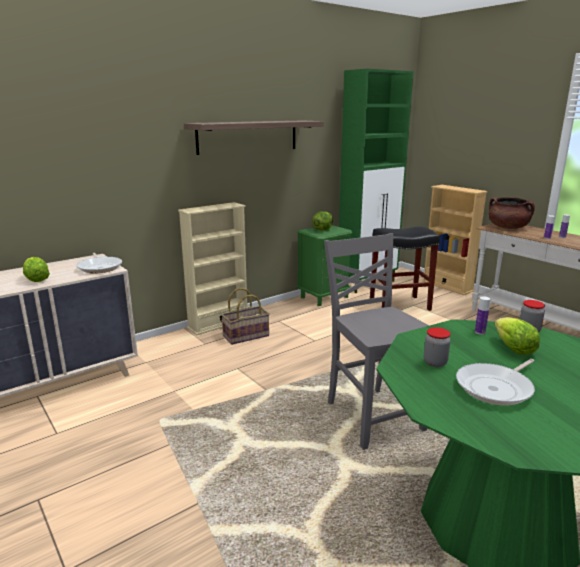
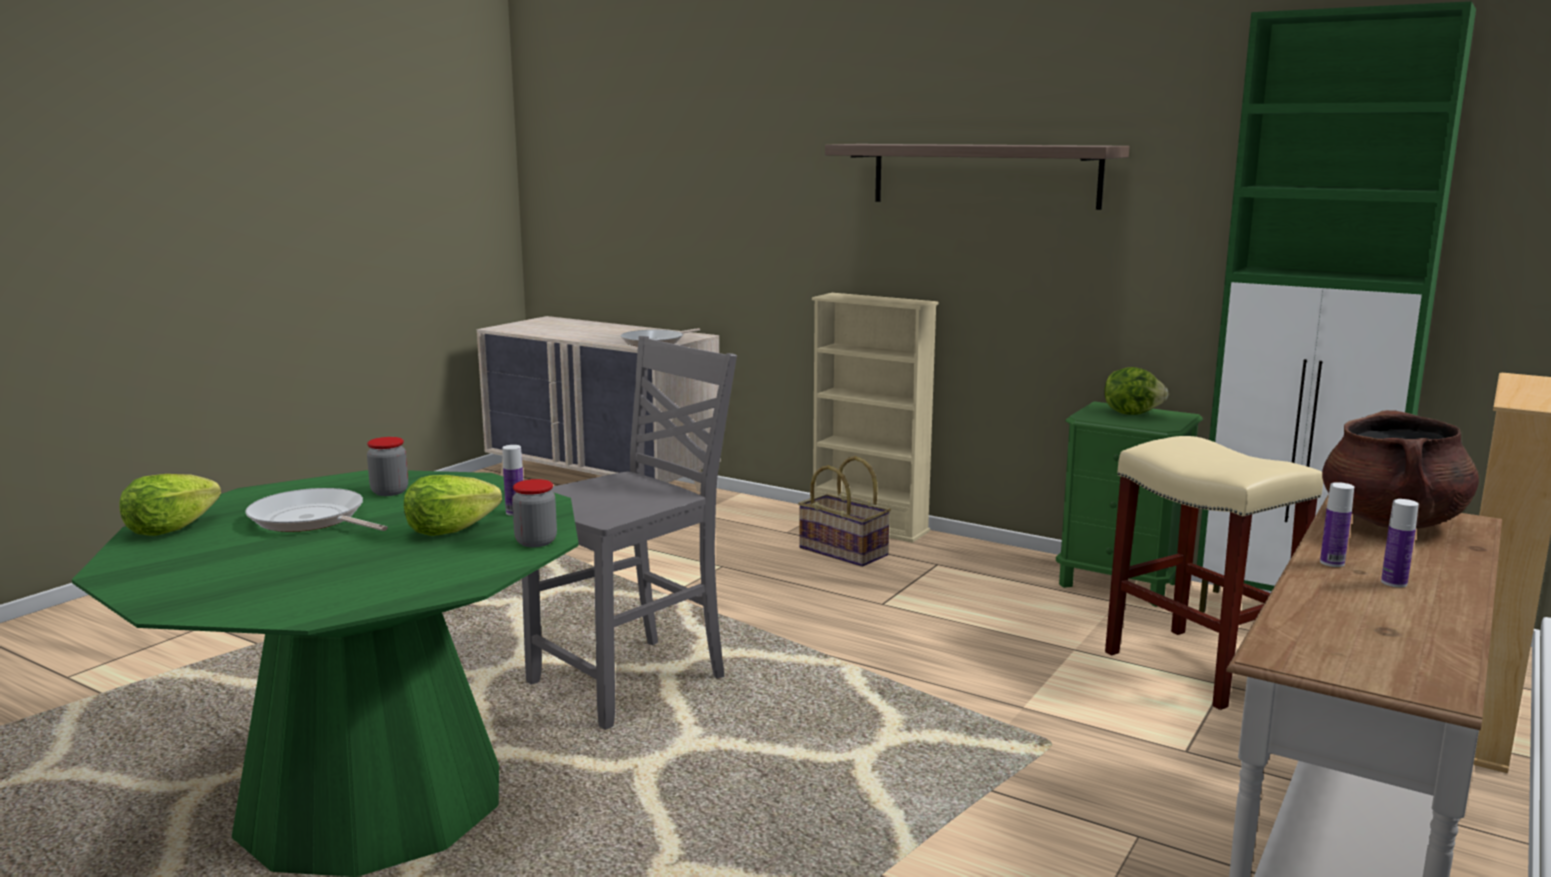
camera: 70 degrees right, 5 degrees down
(36, 279) = (589, 335): lettuce -> lettuce (170, 529)
(400, 305) = (1200, 668): black stool -> beige stool

